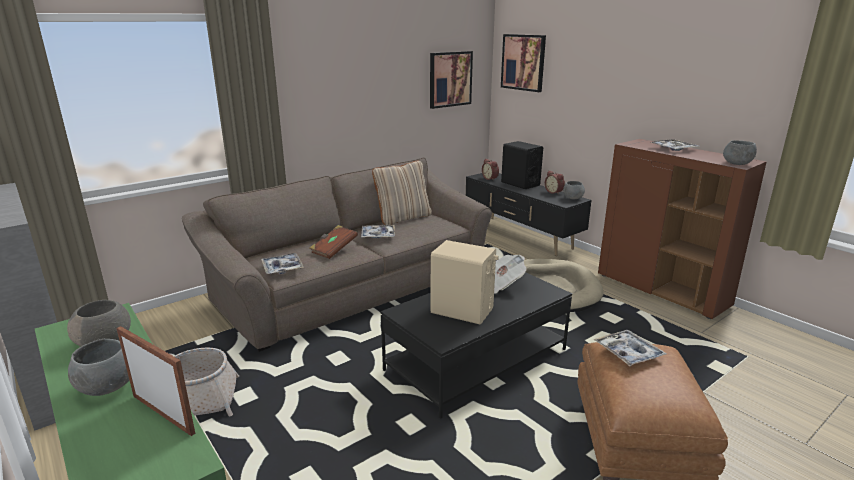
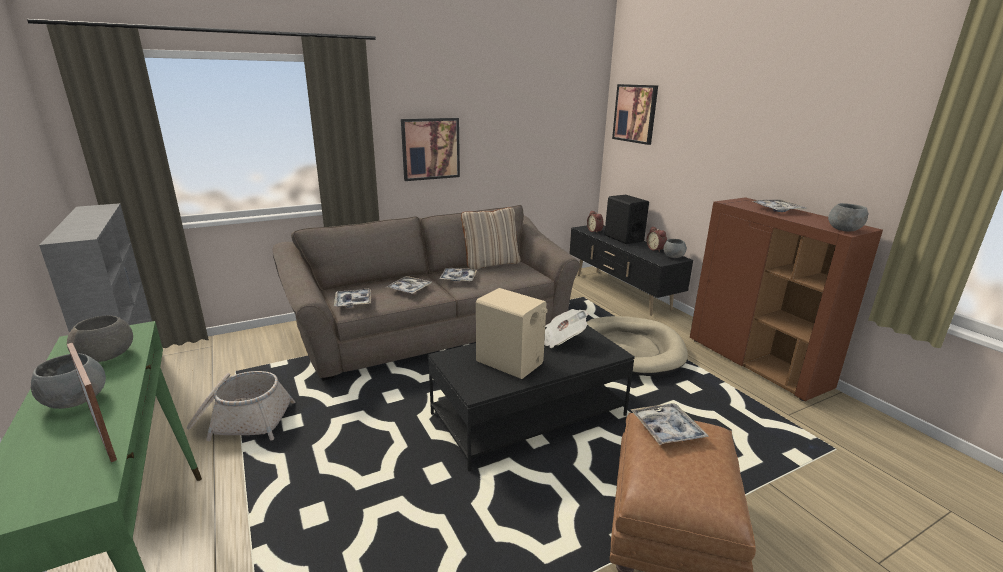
camera: 10 degrees right, 0 degrees up
(334, 250) = (409, 289): brown book -> tray
(450, 79) = (558, 128): picture -> picture (430, 149)

